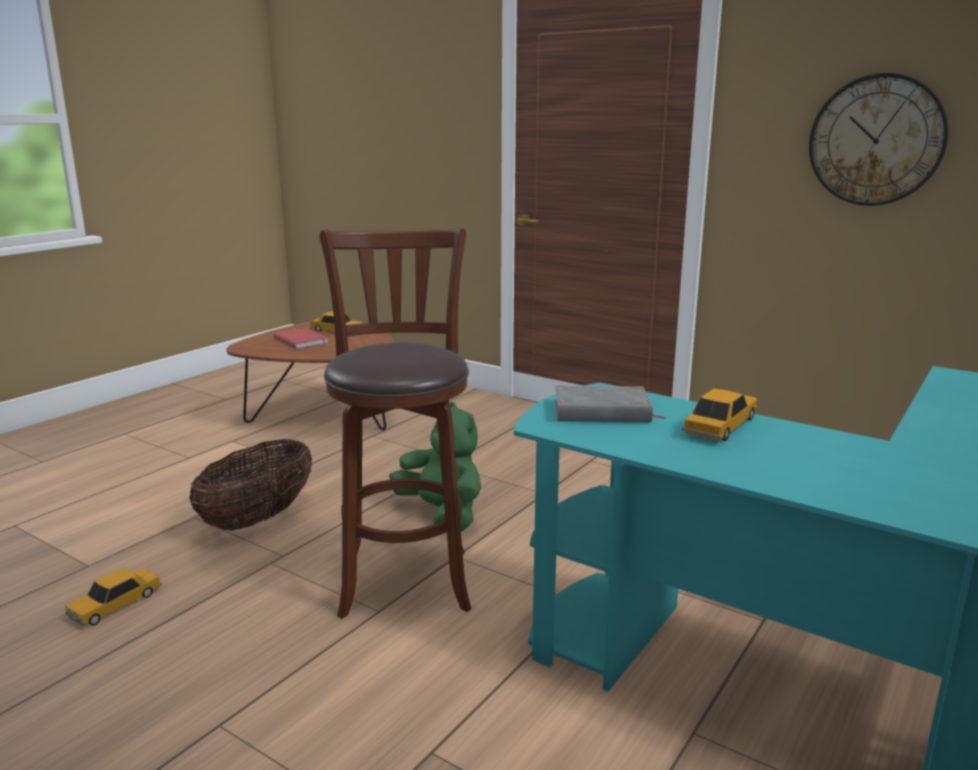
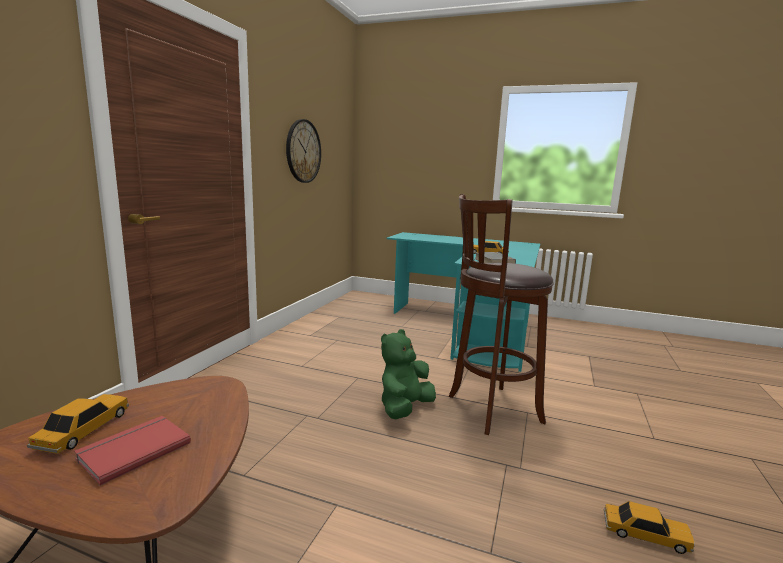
camera: 105 degrees left, 5 degrees down
(258, 518) = (464, 499): basket -> none

